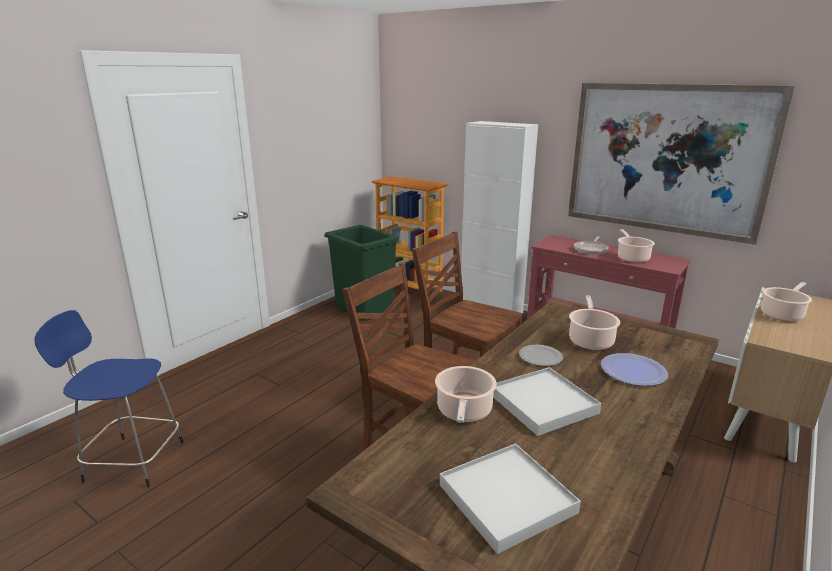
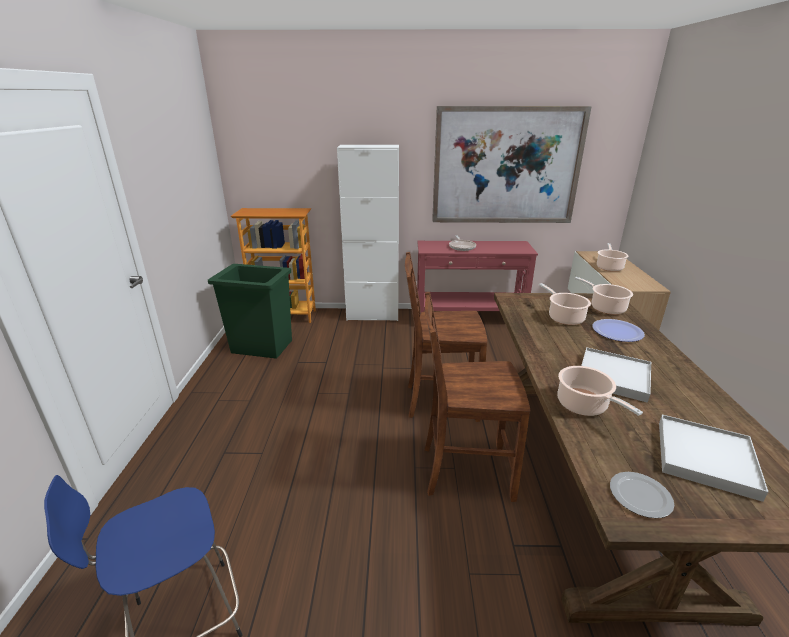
camera: 35 degrees left, 5 degrees up
(540, 357) = (557, 341): plate -> plate (639, 495)
(632, 258) = (495, 247): cooking pot -> cooking pot (605, 308)

